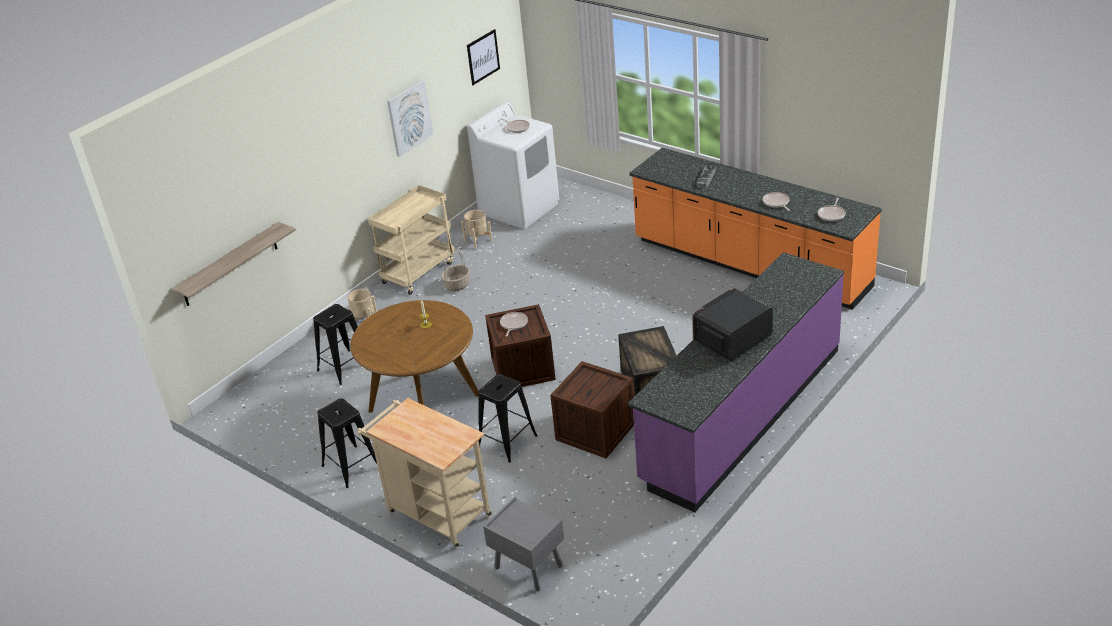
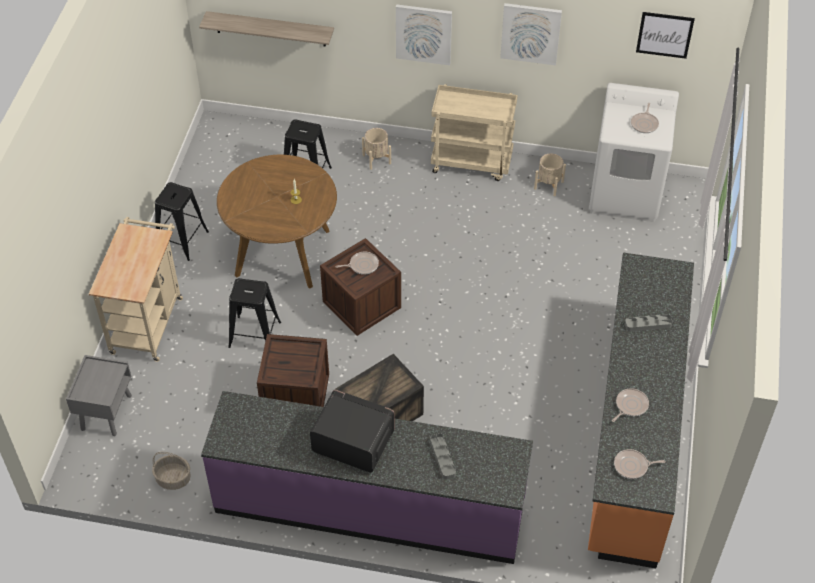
camera: 60 degrees right, 15 degrees up
(343, 175) = (423, 34): none -> picture
(457, 285) = (466, 200): basket -> basket (174, 478)
(775, 297) = (442, 458): none -> grey tray

